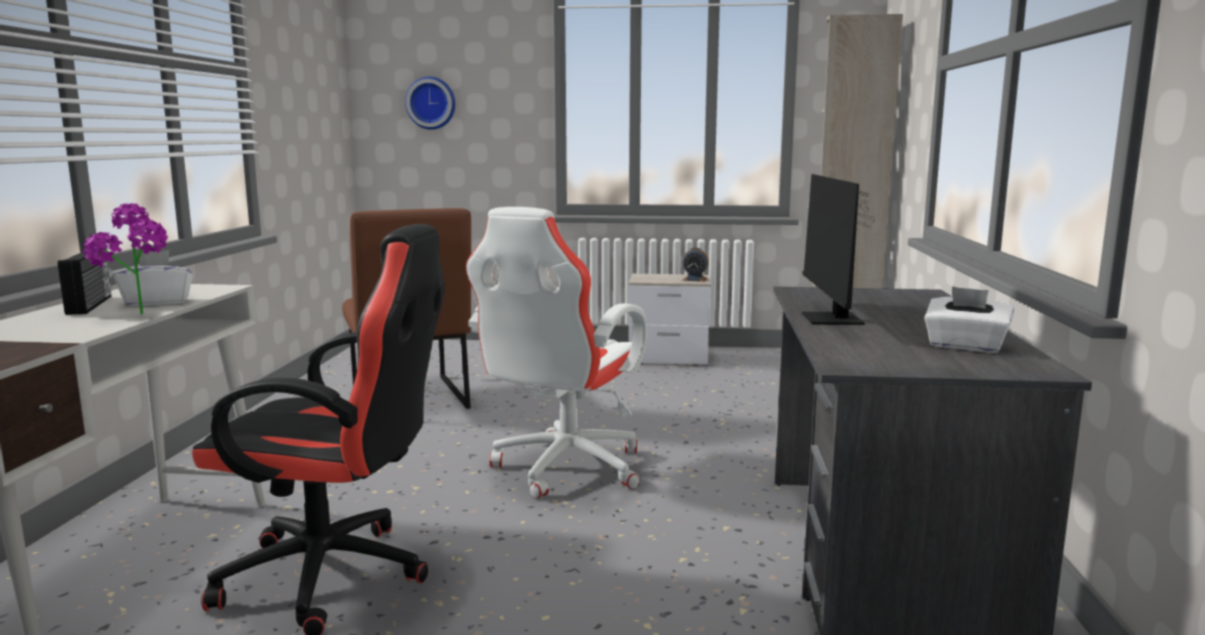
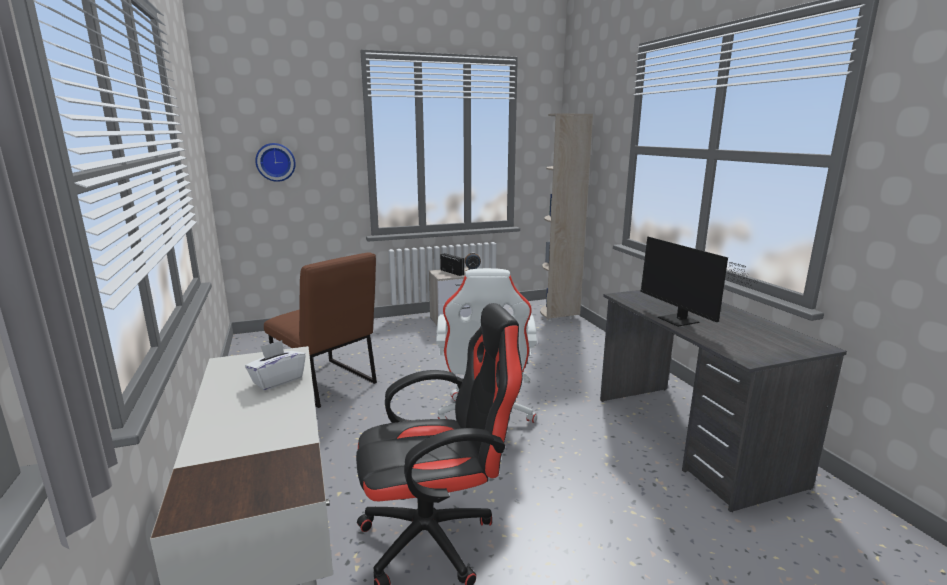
camera: 25 degrees left, 5 degrees up
(91, 305) = (229, 394): radio -> radio (452, 272)
(139, 317) = (299, 401): potted plant -> none
(965, 346) = (765, 333): white tissue box -> none

